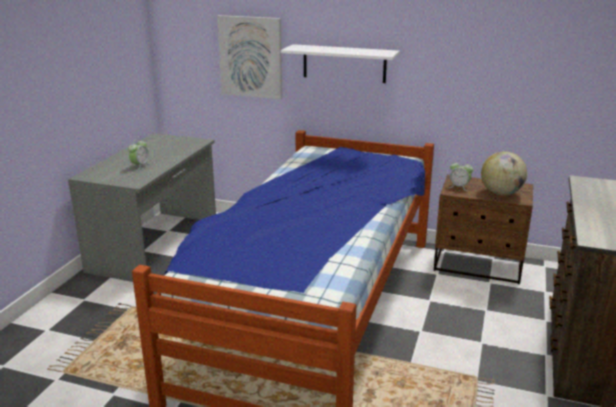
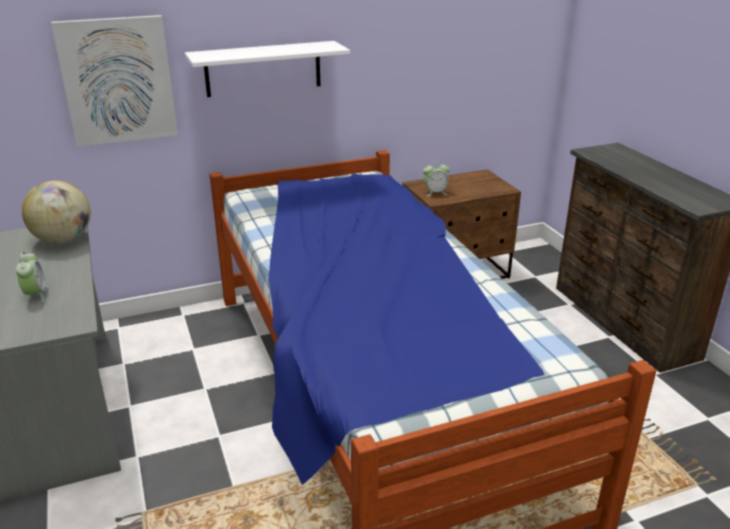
camera: 40 degrees left, 5 degrees up
(501, 193) = (479, 187): globe -> globe (63, 240)

